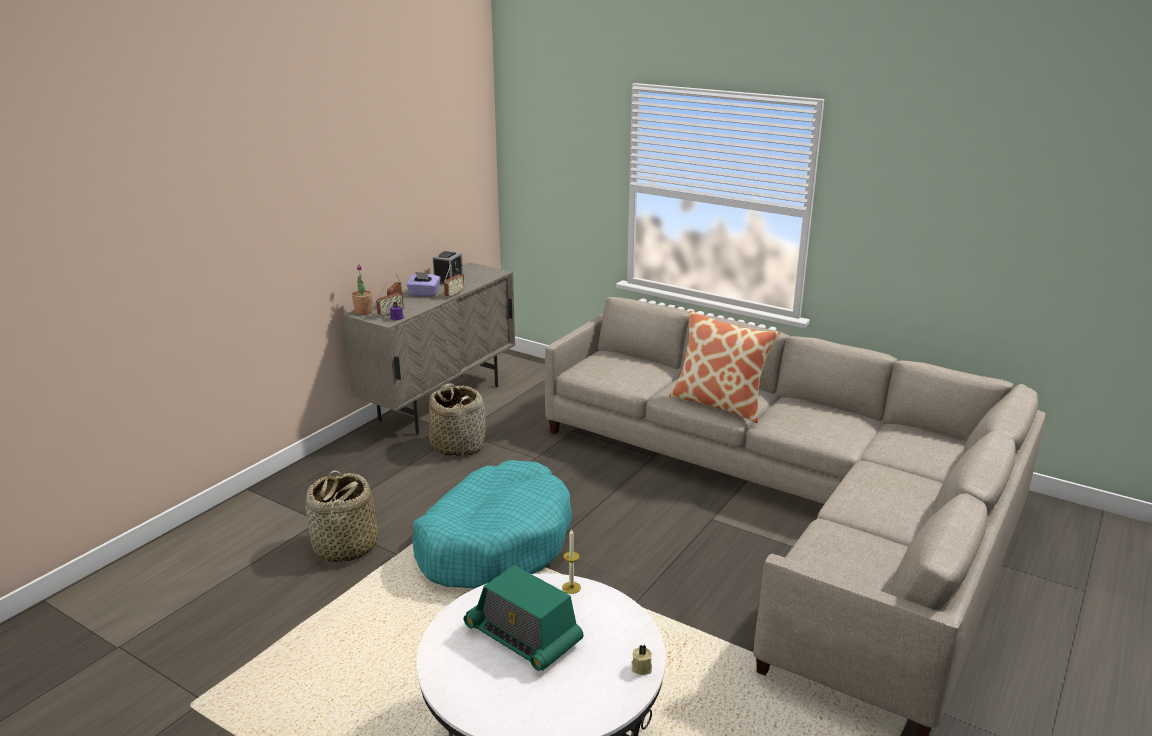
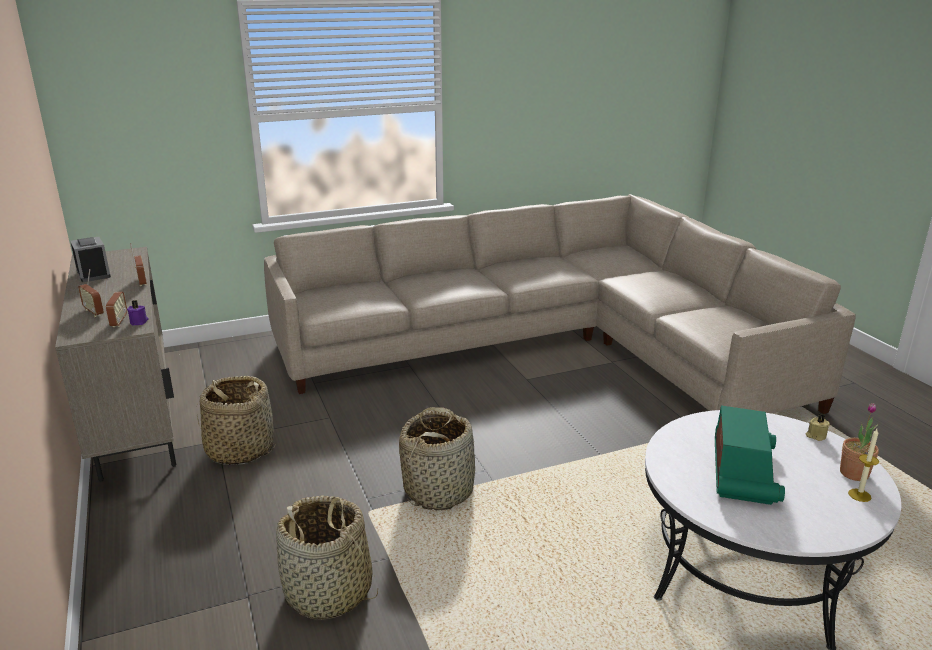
camera: 55 degrees left, 0 degrees up
(363, 312) = (78, 334): potted plant -> potted plant (854, 473)
(424, 294) = (103, 293): purple tissue box -> none
(494, 543) = (439, 490): turquoise dog bed -> basket
(523, 636) = (743, 473): radio -> radio turned 60 degrees counterclockwise
(571, 587) = (686, 429): candle -> candle (859, 495)
(719, 404) = (465, 287): pillow -> none

